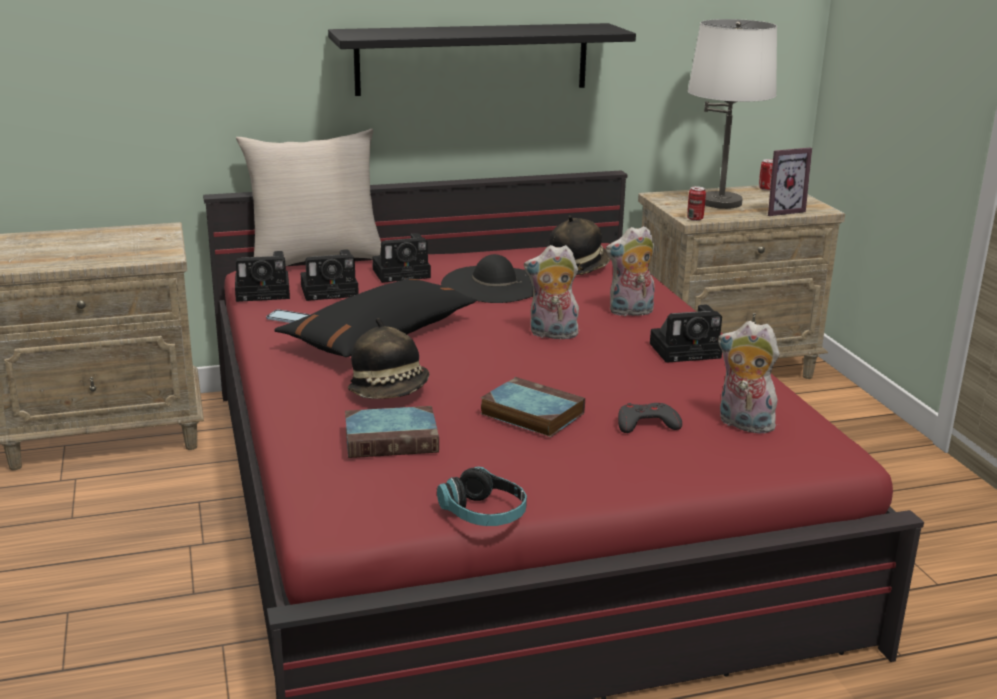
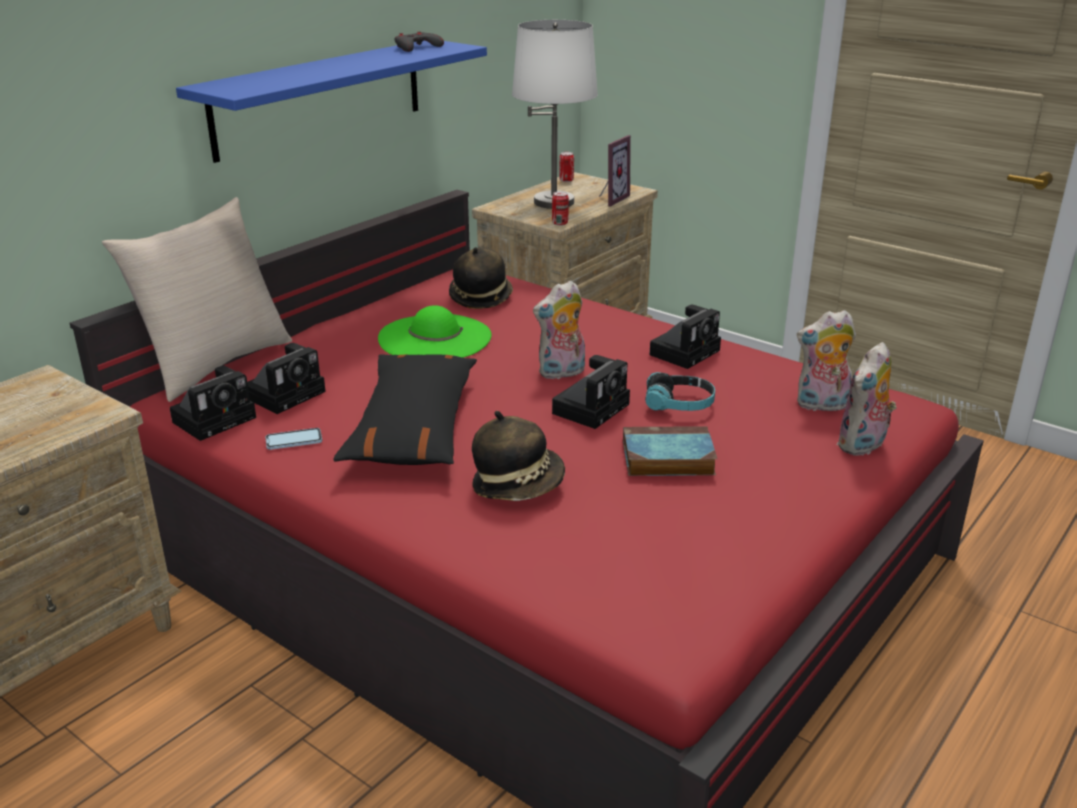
camera: 35 degrees left, 5 degrees up
(393, 439) = (601, 533): book -> none
(403, 273) = (331, 351): camera -> camera (592, 407)
(472, 59) = (320, 97): black shelf -> blue shelf
(484, 513) = (778, 573): headphones -> headphones (679, 404)
(493, 284) = (434, 337): black hat -> green hat
(630, 312) = (590, 329): plush toy -> plush toy (863, 446)
(646, 424) = (759, 432): grey game controller -> grey game controller (417, 47)

